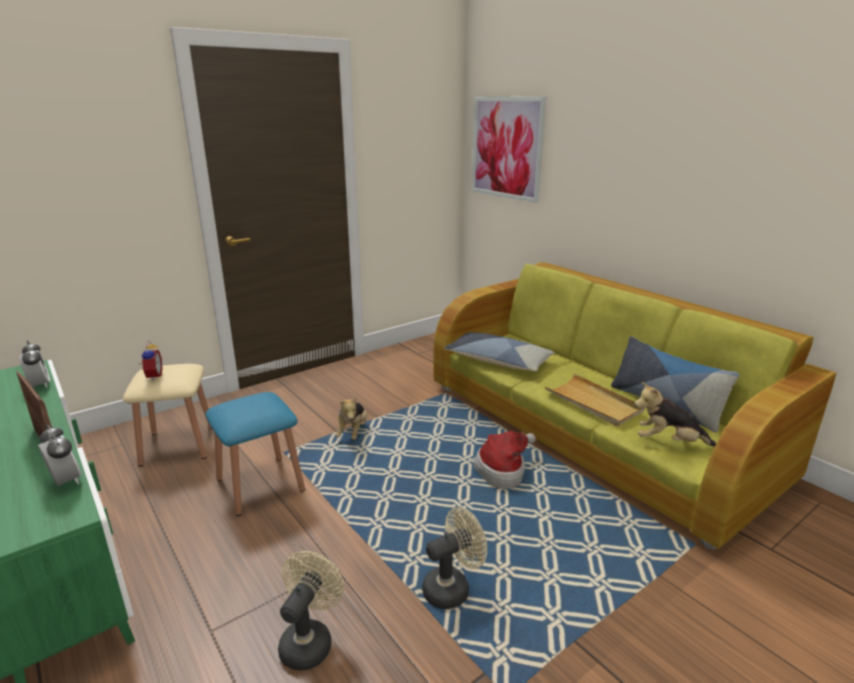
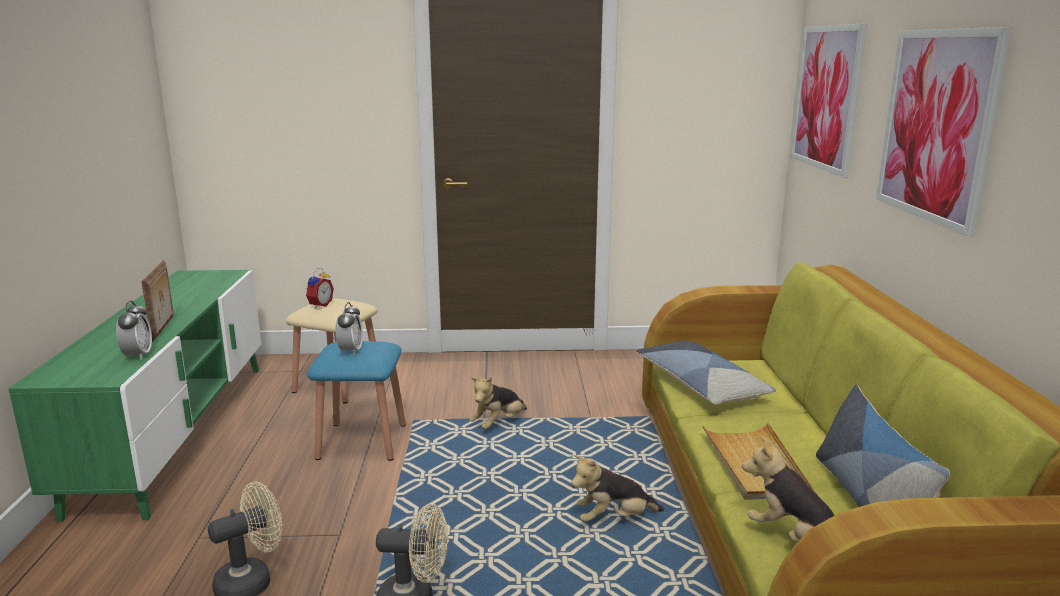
camera: 35 degrees right, 5 degrees down
(40, 385) = (218, 287): alarm clock -> alarm clock (350, 351)
(503, 470) = (613, 519): hat -> plush toy
(630, 165) = (936, 125): none -> picture

